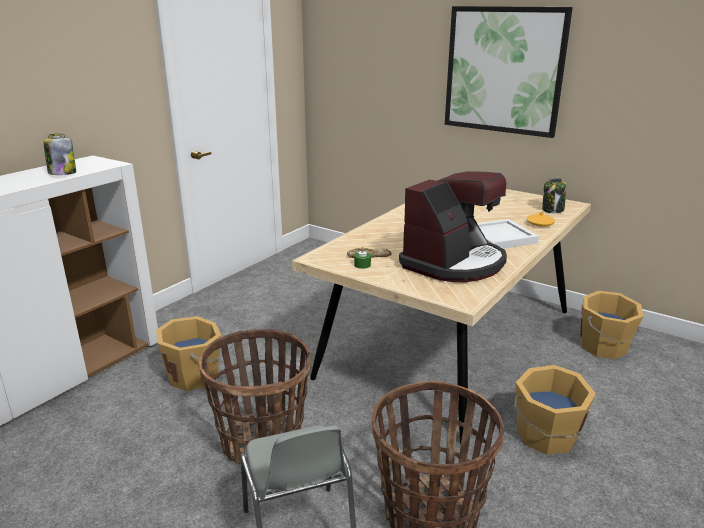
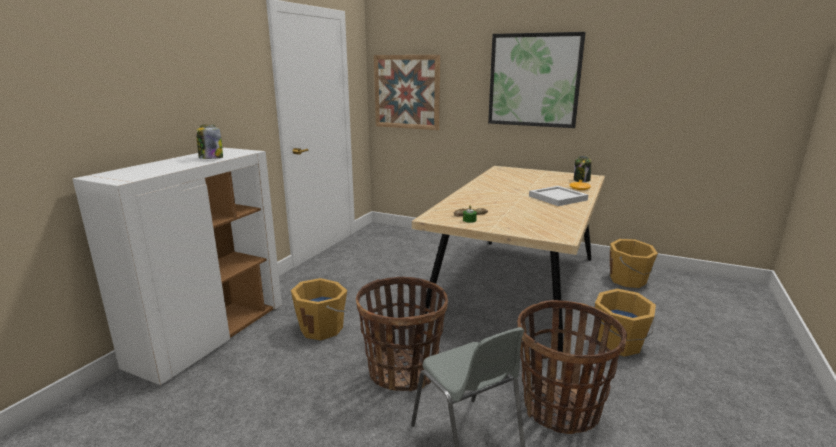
camera: 10 degrees left, 5 degrees down
(349, 78) = (406, 92): none -> picture
(454, 263) = (537, 215): coffee machine -> none

